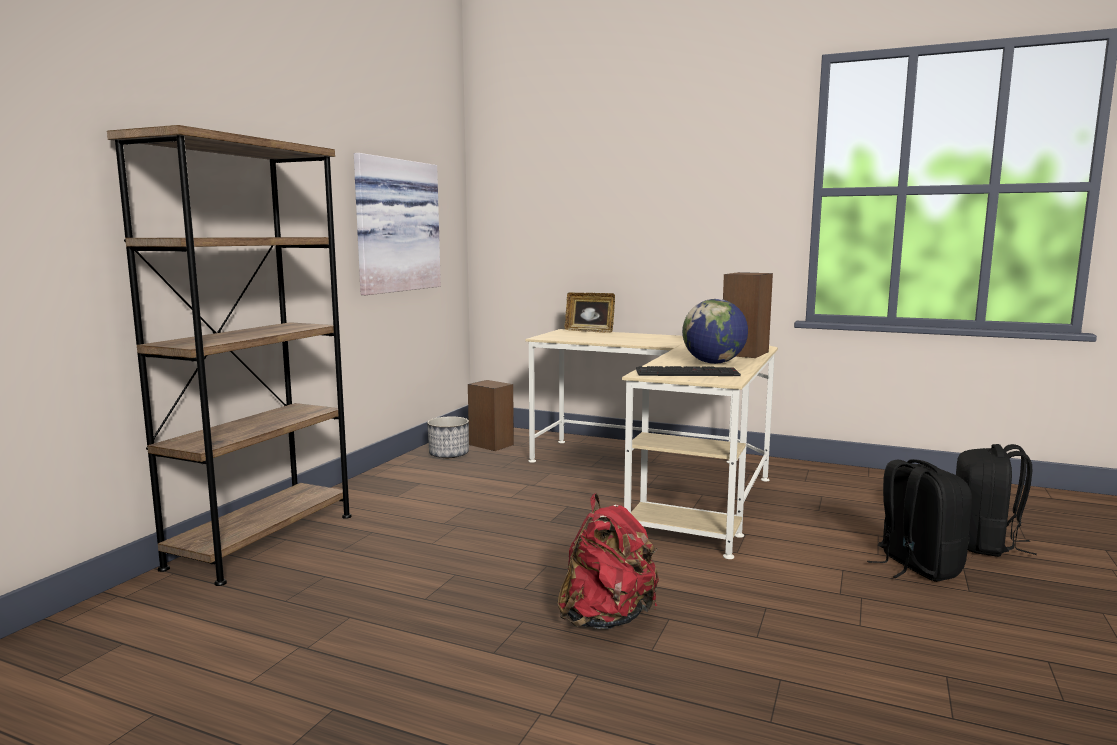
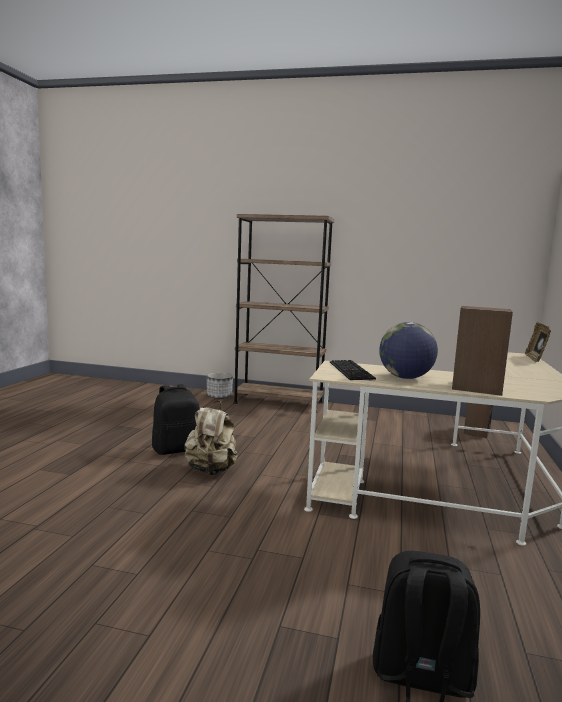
camera: 80 degrees right, 0 degrees up
(394, 226) = (440, 260): picture -> none
(448, 455) = (438, 422): planter -> planter (219, 397)
(607, 618) = (211, 470): red backpack -> beige backpack
(916, 567) = (325, 602): black backpack -> black backpack (176, 449)

